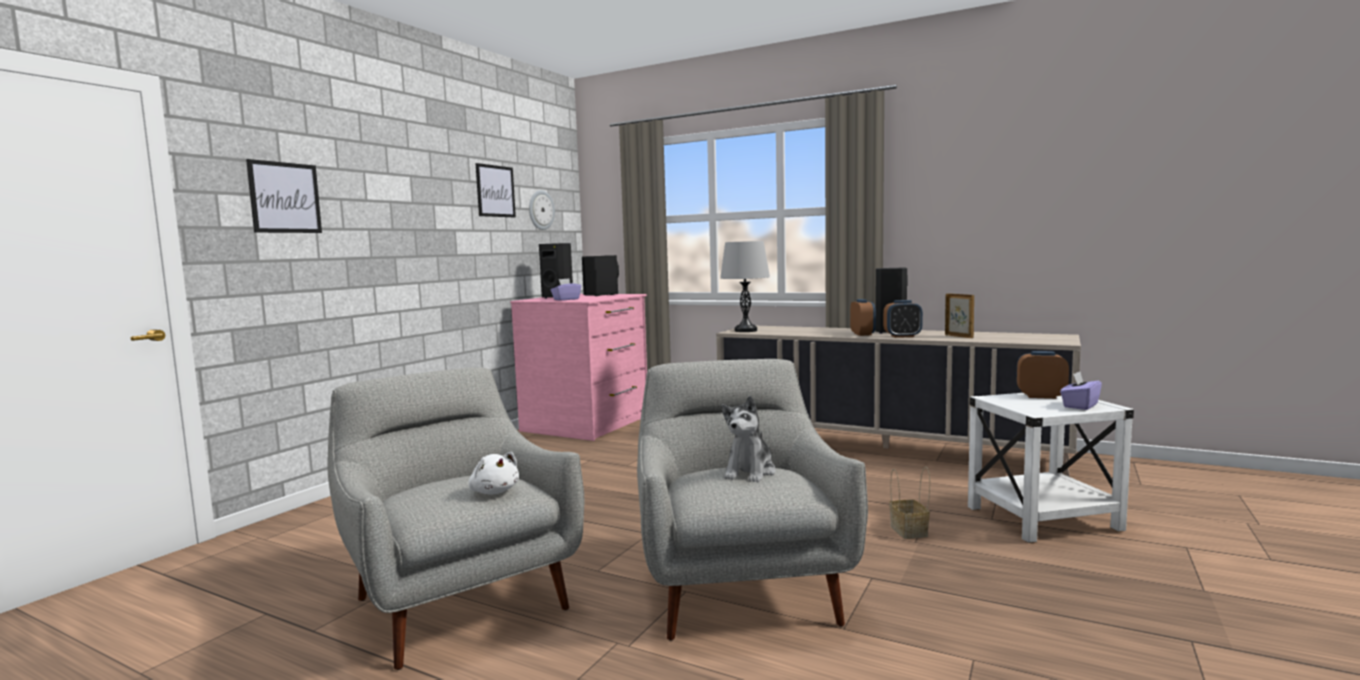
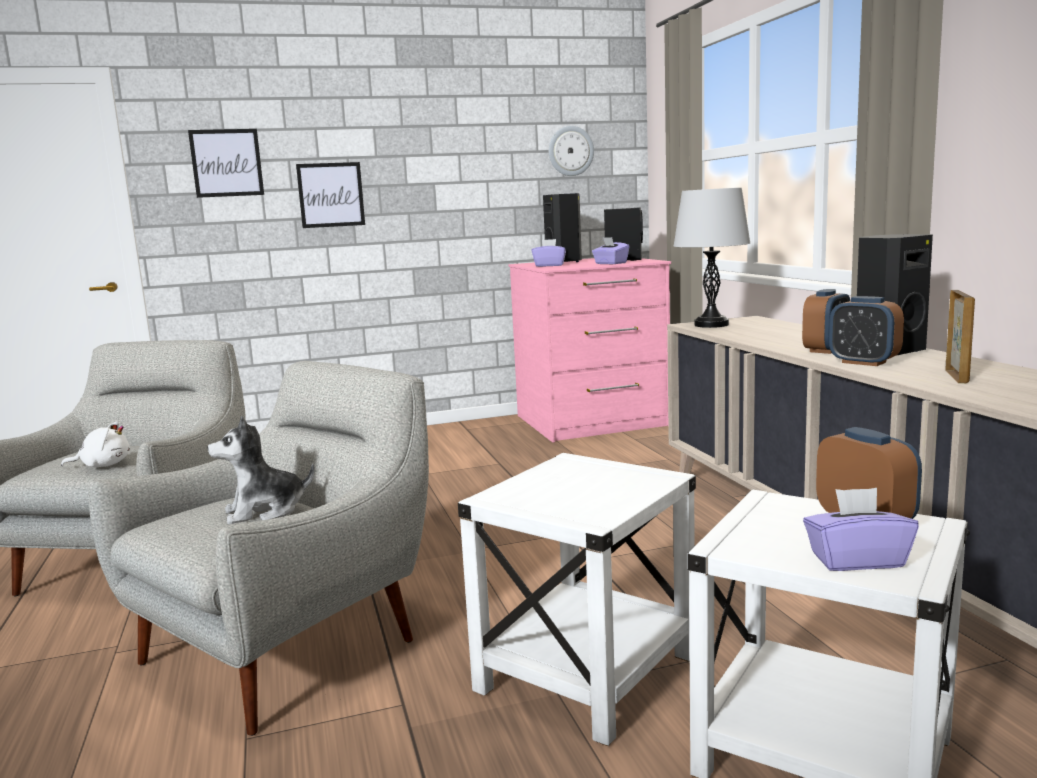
camera: 45 degrees right, 5 degrees up
(494, 491) = (103, 465): white plush toy -> white plush toy turned 105 degrees counterclockwise
(495, 191) = (494, 133): picture -> picture (331, 195)
(611, 296) = (610, 263): none -> purple tissue box
(910, 531) = (585, 675): basket -> white side table

